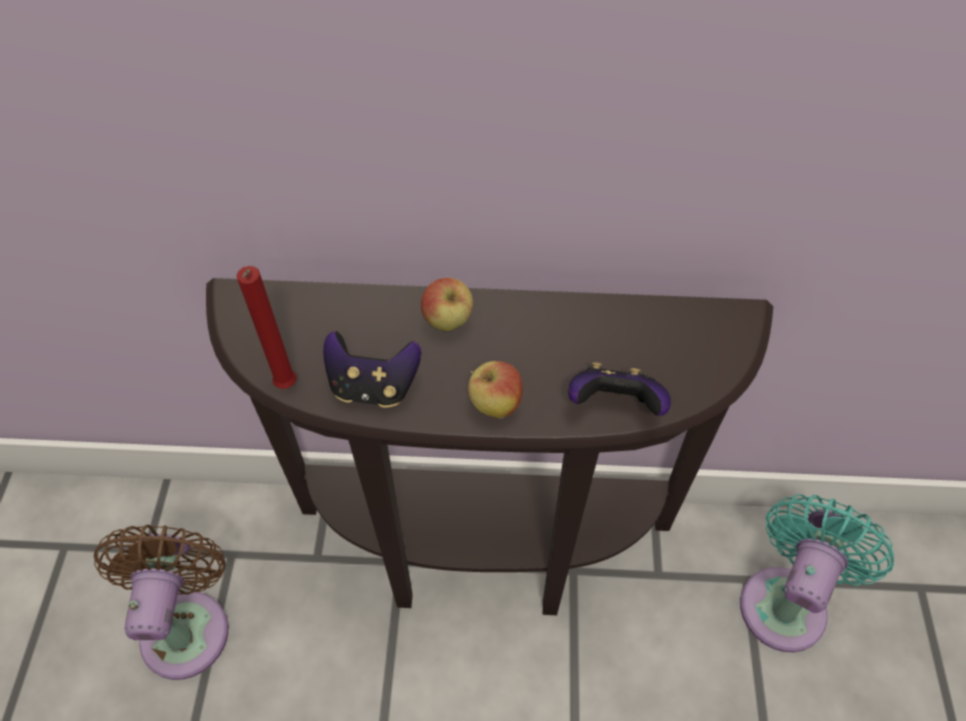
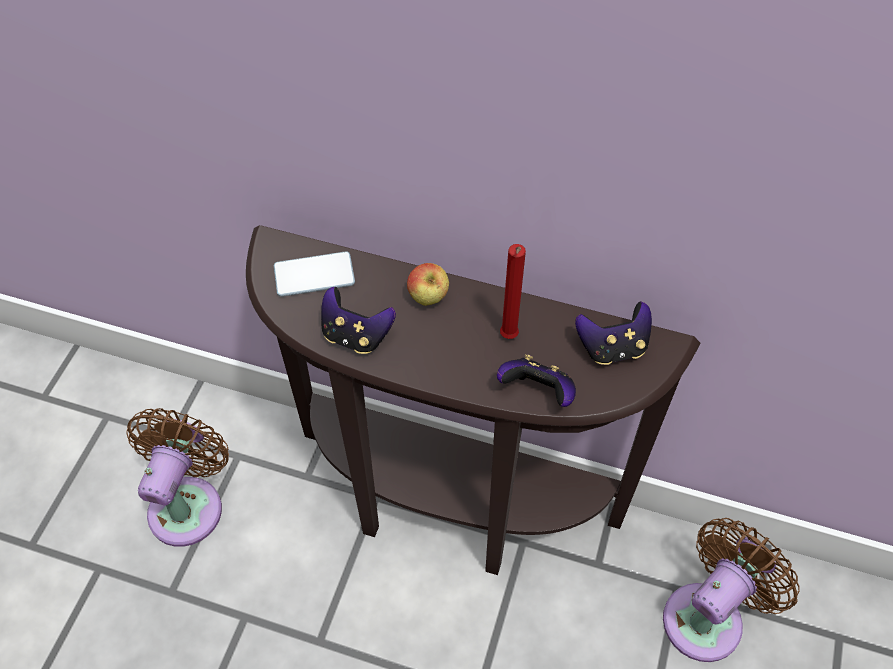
camera: 15 degrees right, 0 degrees up
(286, 387) = (291, 322): red candle -> red candle (508, 338)
(299, 324) = (314, 275): none -> phone
(495, 405) = (444, 371): apple -> none
(681, 333) = (612, 347): none -> game controller
(786, 600) = (708, 615): turquoise fan -> brown fan

